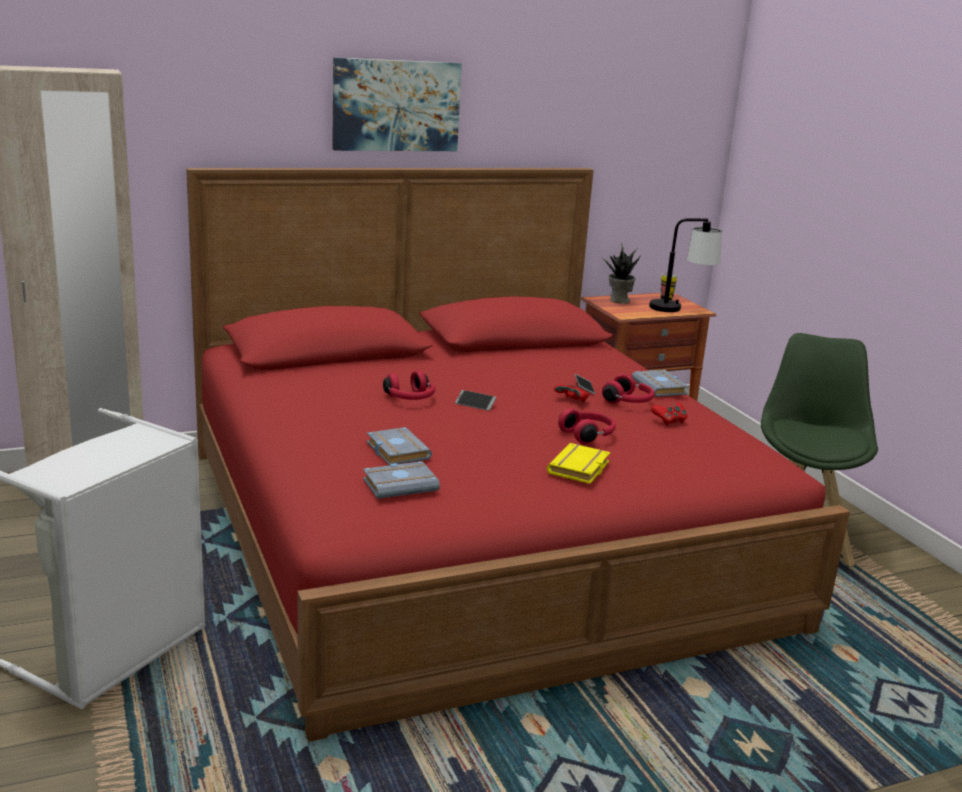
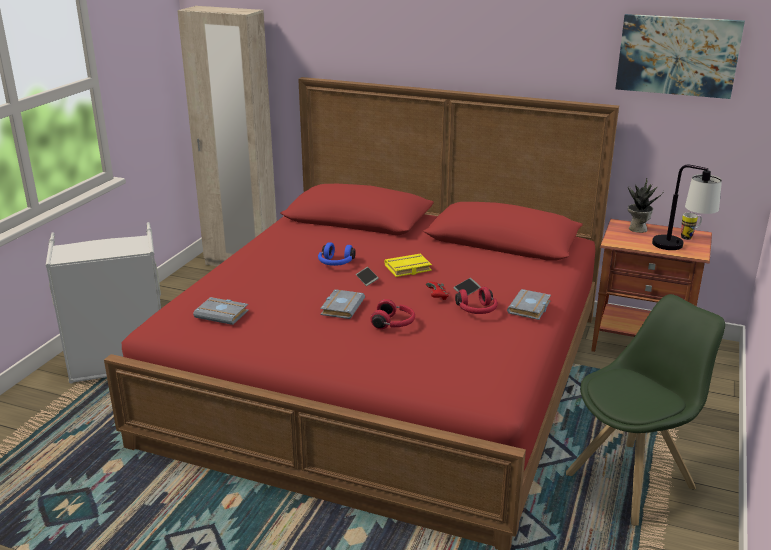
camera: 45 degrees right, 5 degrees up
(395, 451) = (260, 293): grey book -> grey book (341, 307)
(396, 105) = (448, 41): picture -> picture (677, 55)
(410, 399) = (335, 263): red headphones -> blue headphones
(580, 469) = (339, 343): yellow book -> yellow book (407, 269)
(669, 421) = (476, 334): red game controller -> none

